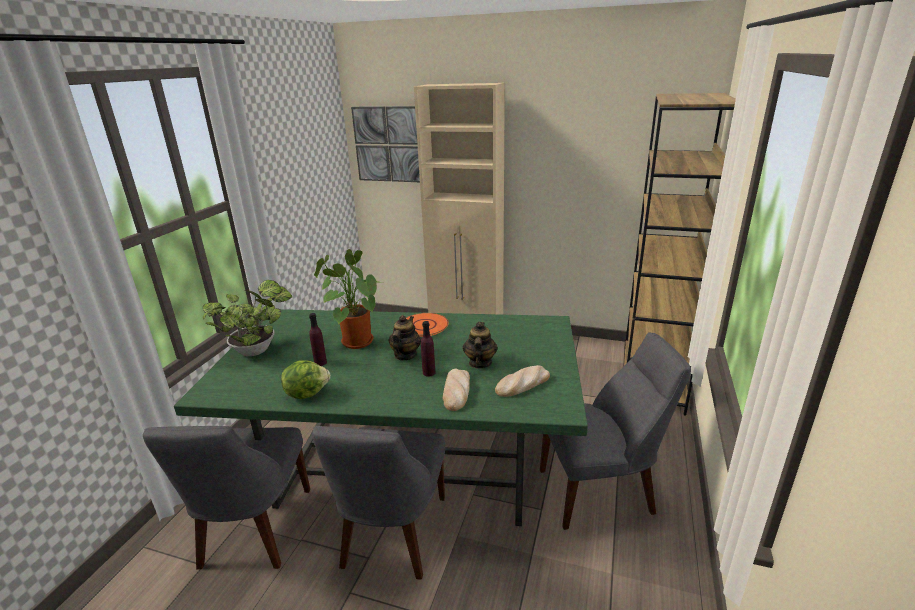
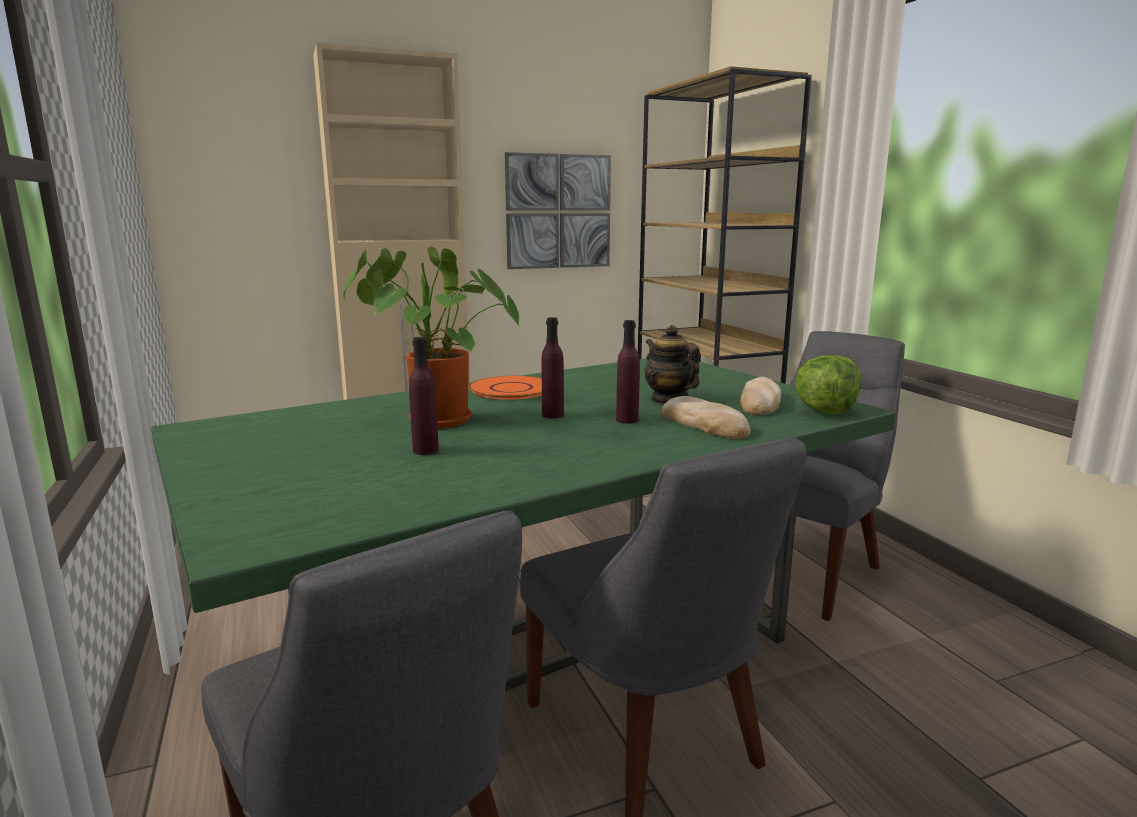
camera: 40 degrees left, 10 degrees down
(258, 350) = (247, 468): potted plant -> none
(307, 393) = (485, 482): lettuce -> lettuce (825, 411)
(389, 144) = (235, 159): picture -> picture (558, 211)
(405, 355) = (552, 415): teapot -> purple bottle

